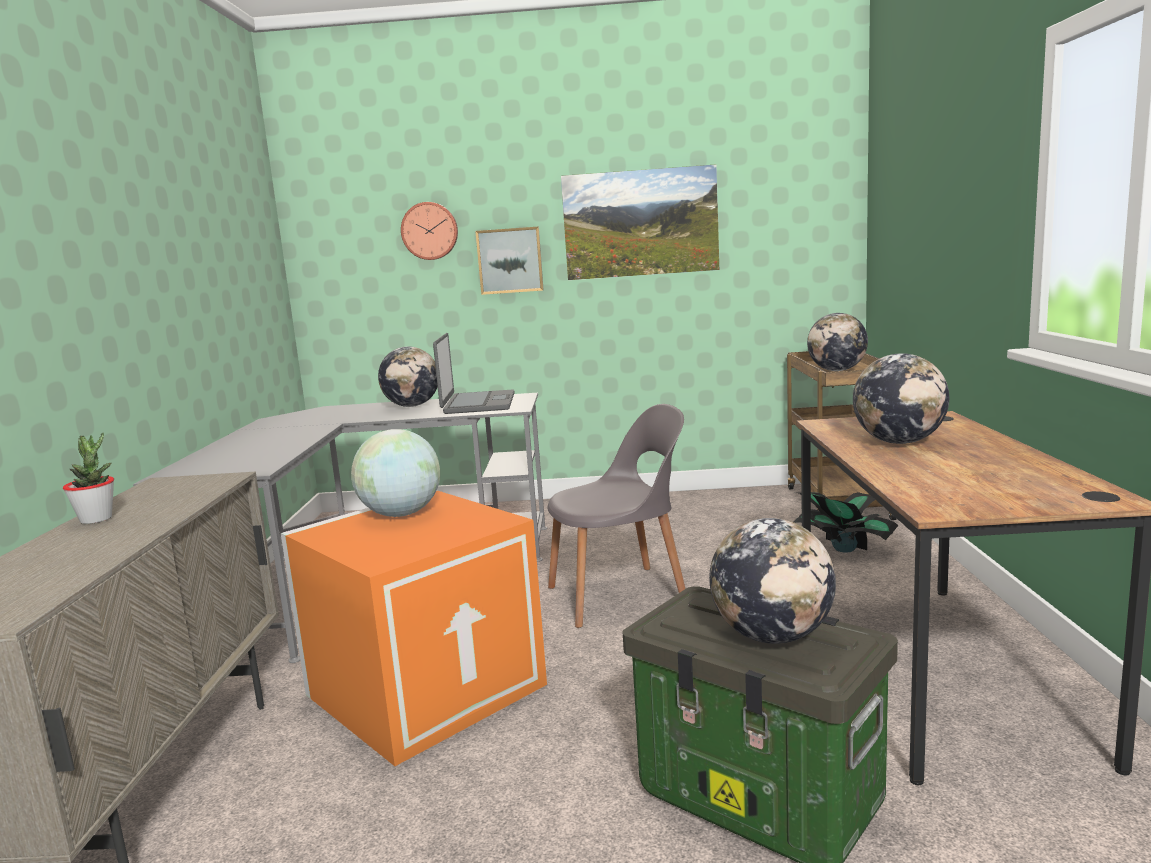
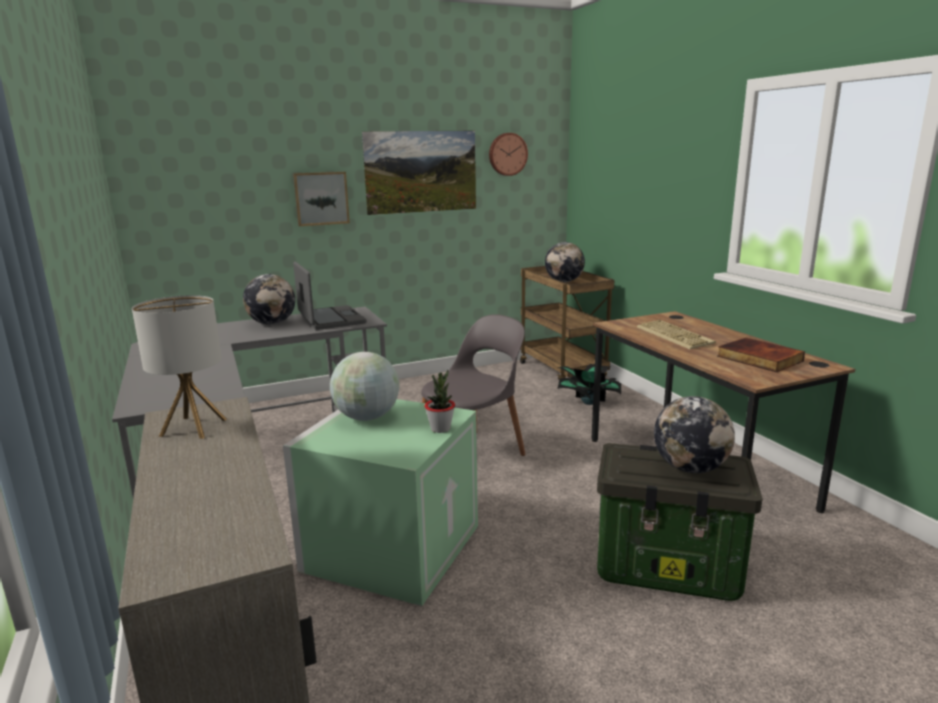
camera: 25 degrees left, 5 degrees up
(96, 519) = (169, 457): potted plant -> potted plant (440, 429)
(161, 495) = (193, 427): none -> table lamp
(426, 687) = (391, 545): orange storage box -> green storage box
(430, 231) = (252, 171): wall clock -> wall clock (507, 154)
(899, 442) = (676, 336): globe -> keyboard
(991, 480) = (758, 359): none -> book

